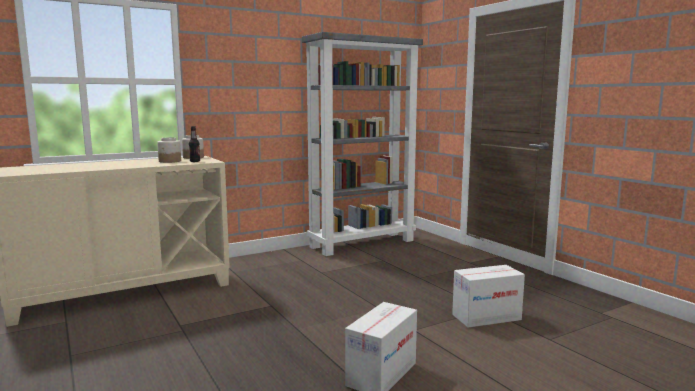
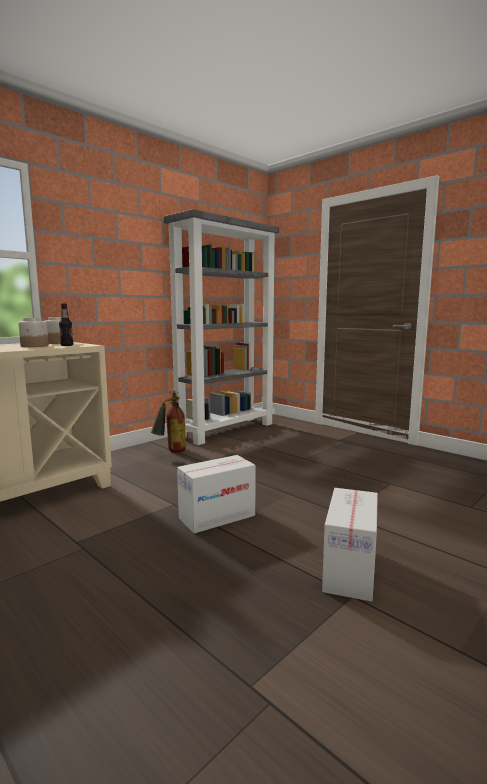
camera: 15 degrees left, 0 degrees up
(296, 260) = (171, 452): none -> fire extinguisher
(486, 317) = (397, 491): cardboard box -> cardboard box (217, 516)

